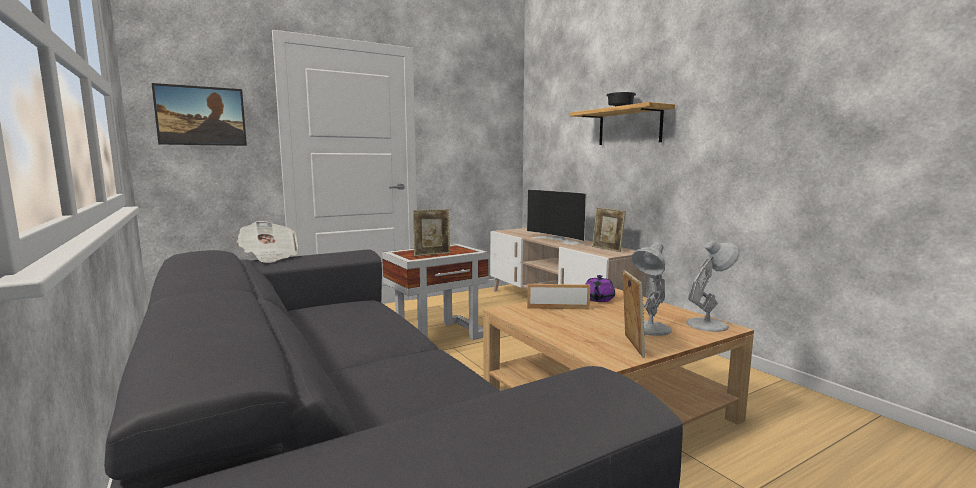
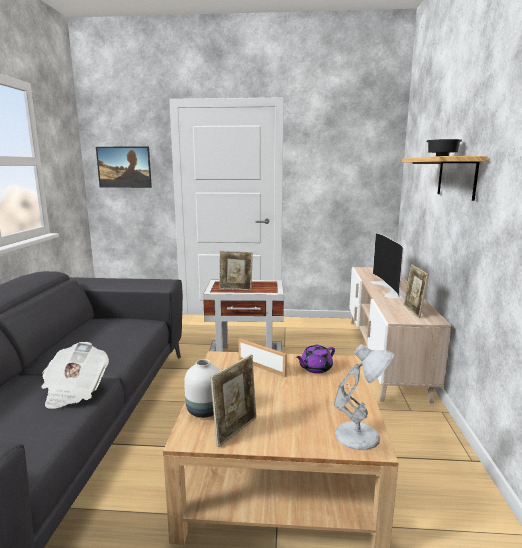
camera: 35 degrees right, 5 degrees up
(269, 257) = (107, 277): newspaper -> newspaper (74, 390)
(581, 343) = (205, 411): none -> white vase
(649, 329) = (289, 418): white table lamp -> none

